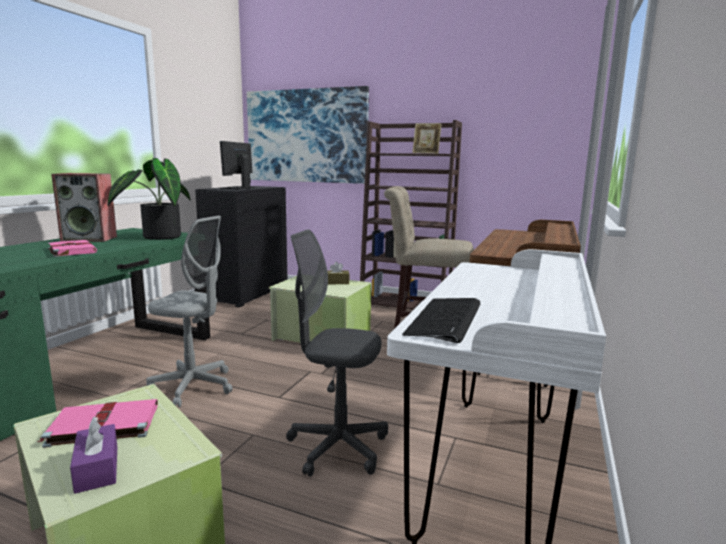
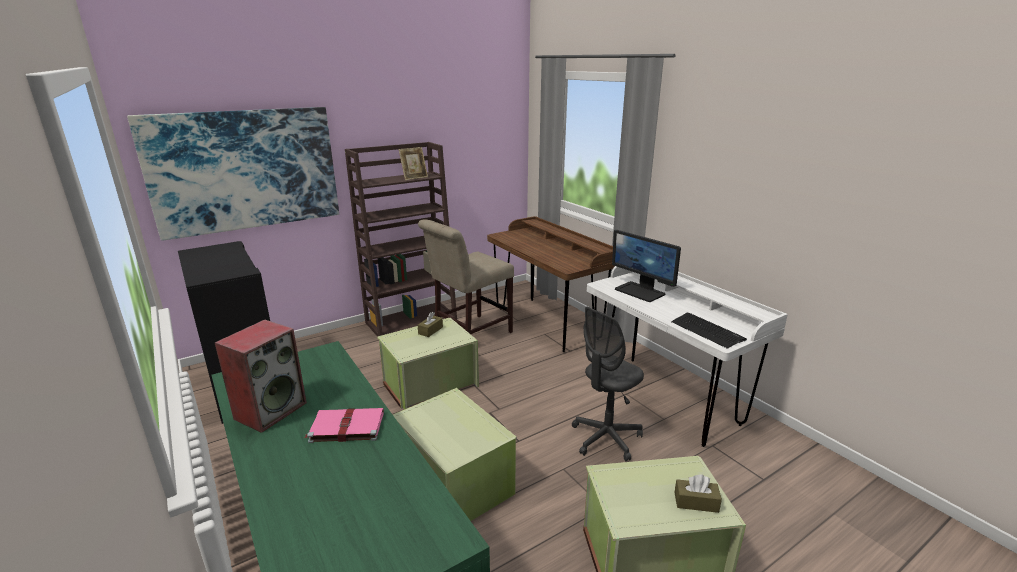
camera: 55 degrees left, 10 degrees up
(97, 469) = (696, 502): purple tissue box -> brown tissue box
(102, 425) = (641, 495): pink book -> none
(157, 237) = (321, 368): potted plant -> none
(193, 386) = (455, 480): grey office chair -> green storage box
(238, 188) = (224, 265): monitor -> monitor (640, 291)

